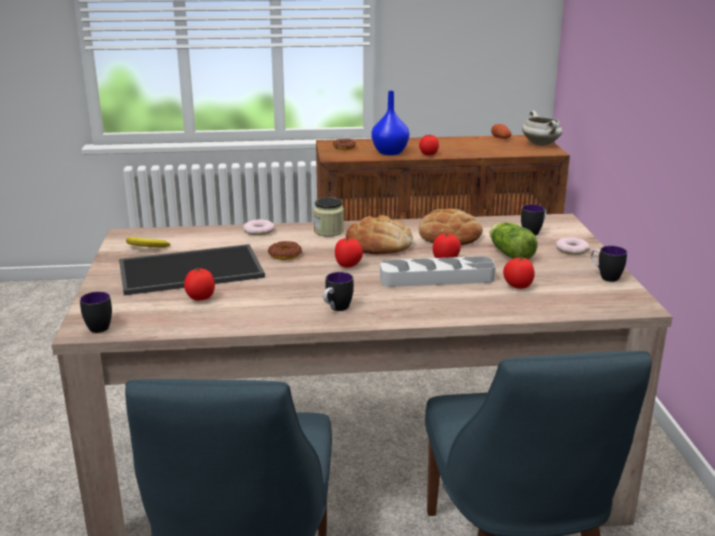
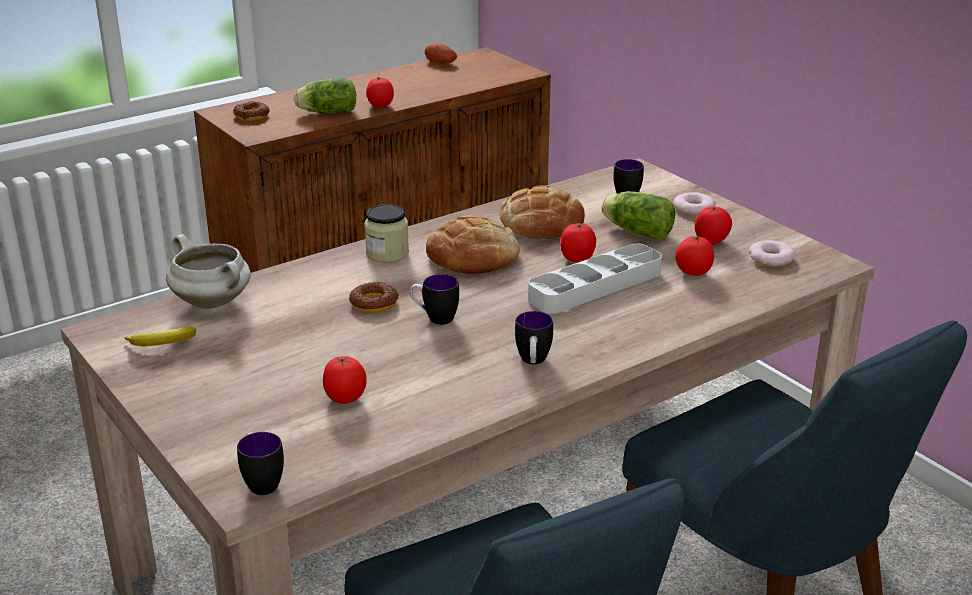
camera: 30 degrees left, 5 degrees up
(192, 269) = (275, 359): tray -> none
(258, 231) = (293, 276): donut -> donut (771, 258)
(348, 265) = (473, 297): tomato -> tomato (711, 241)
(390, 152) = (326, 112): blue vase -> lettuce
(541, 144) = (501, 64): white cooking pot -> white cooking pot (213, 303)
(605, 277) = (764, 236): mug -> mug (434, 318)

